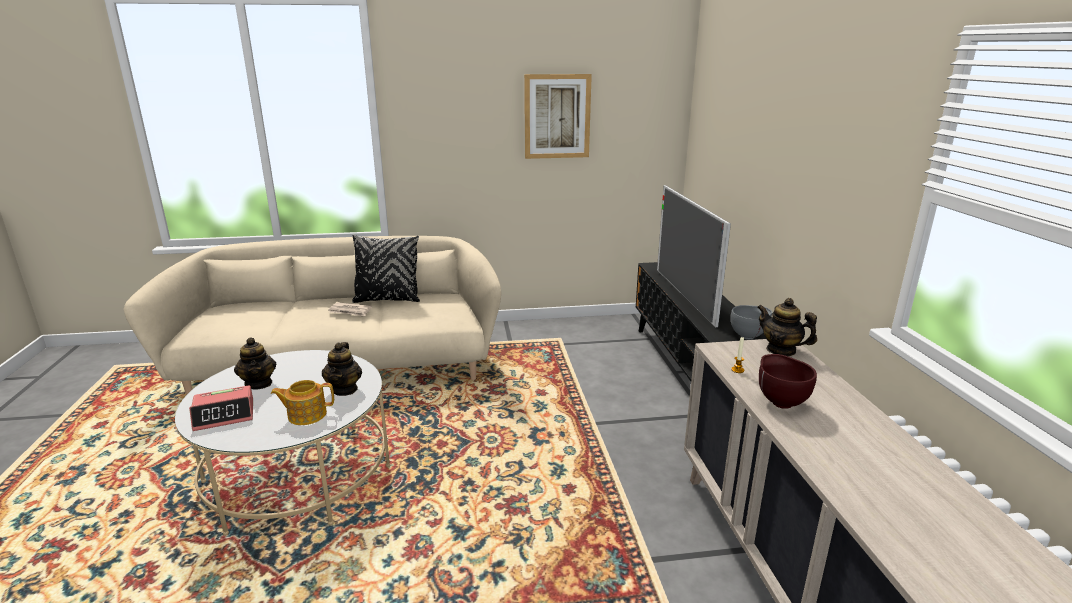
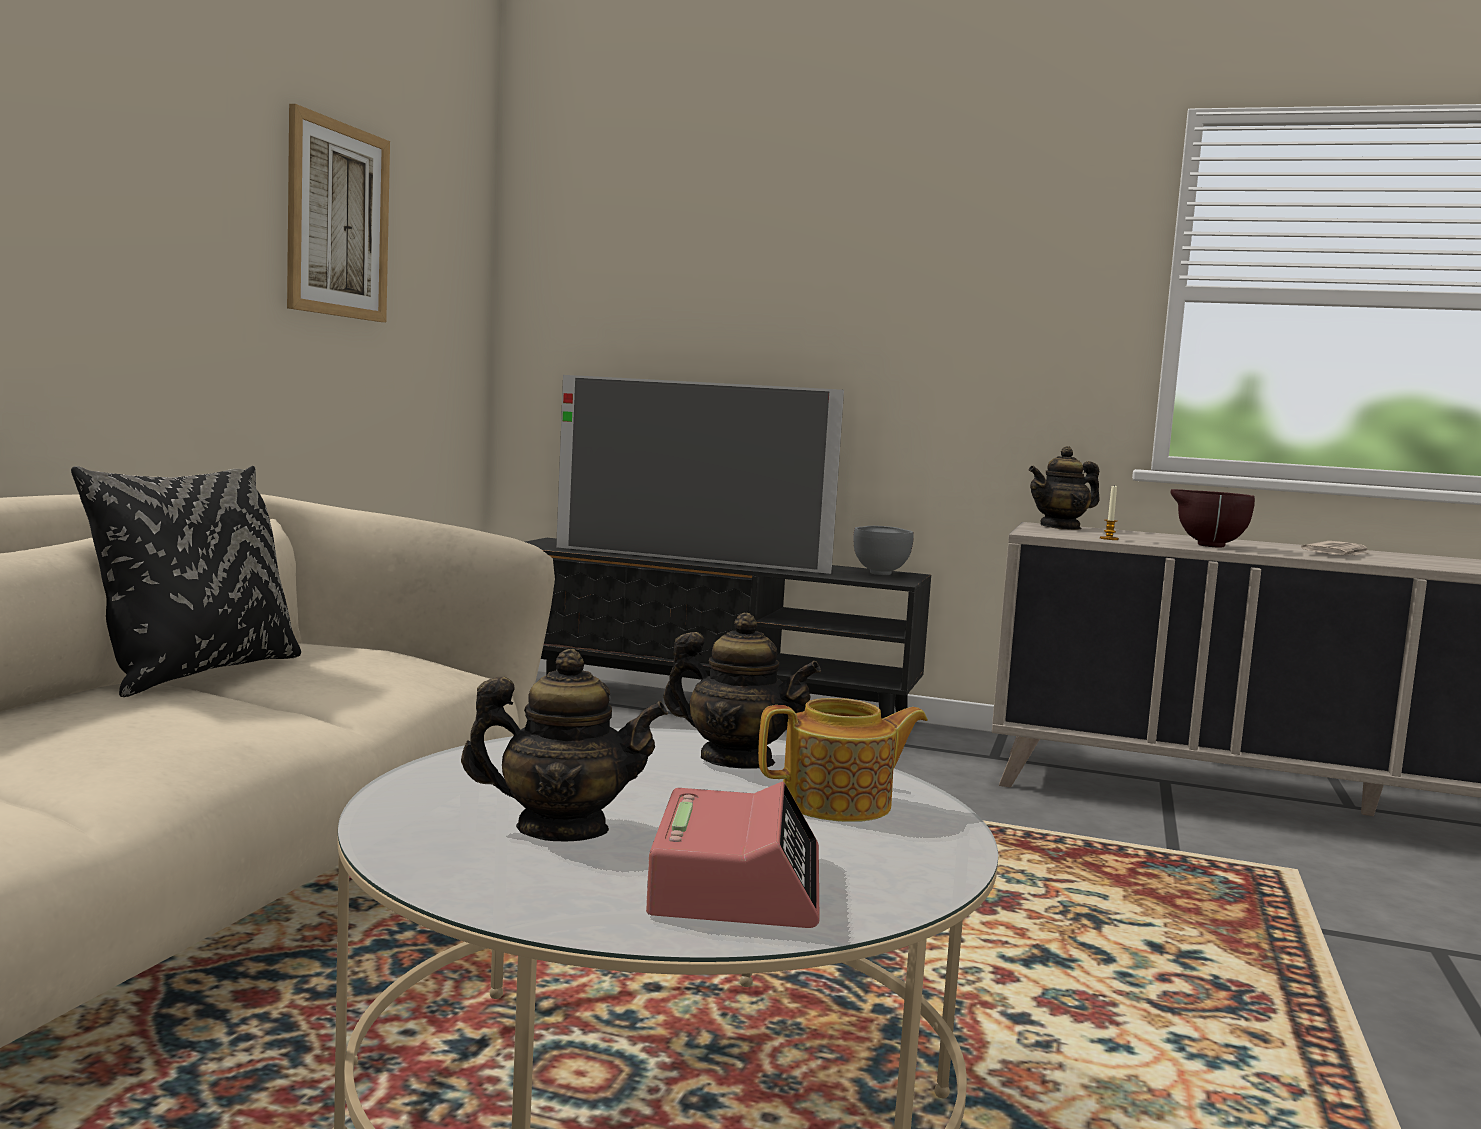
camera: 65 degrees left, 15 degrees down
(306, 415) = (839, 804): teapot -> teapot turned 120 degrees counterclockwise
(350, 311) = (193, 705): newspaper -> newspaper (1338, 554)

